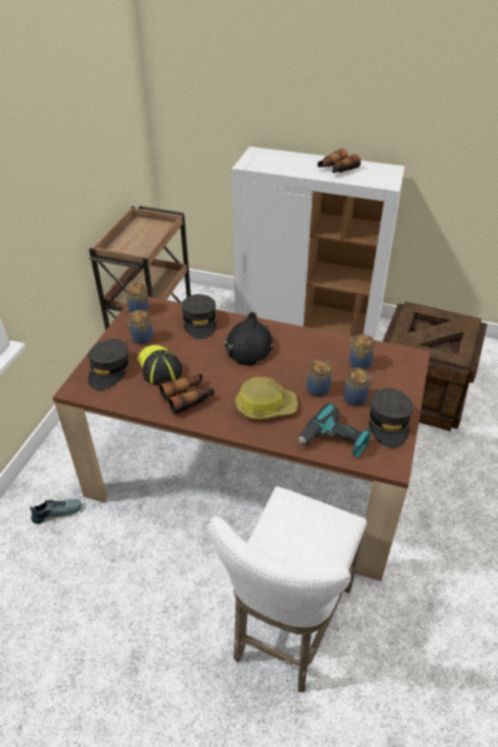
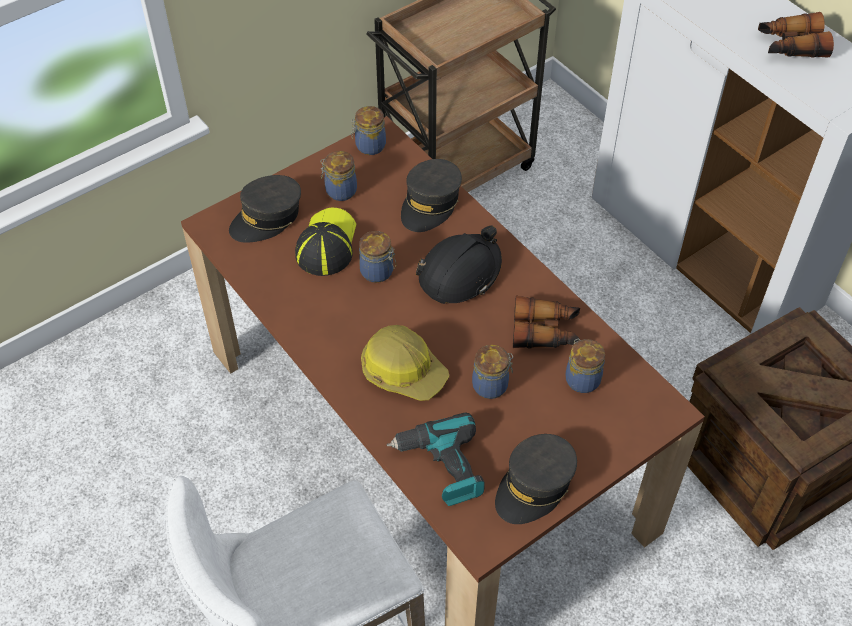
camera: 35 degrees right, 10 degrees up
(57, 512) = (173, 354): shoe -> none
(188, 398) = (324, 307): binoculars -> binoculars (545, 331)
(356, 398) = (526, 426): jar -> jar (378, 272)

